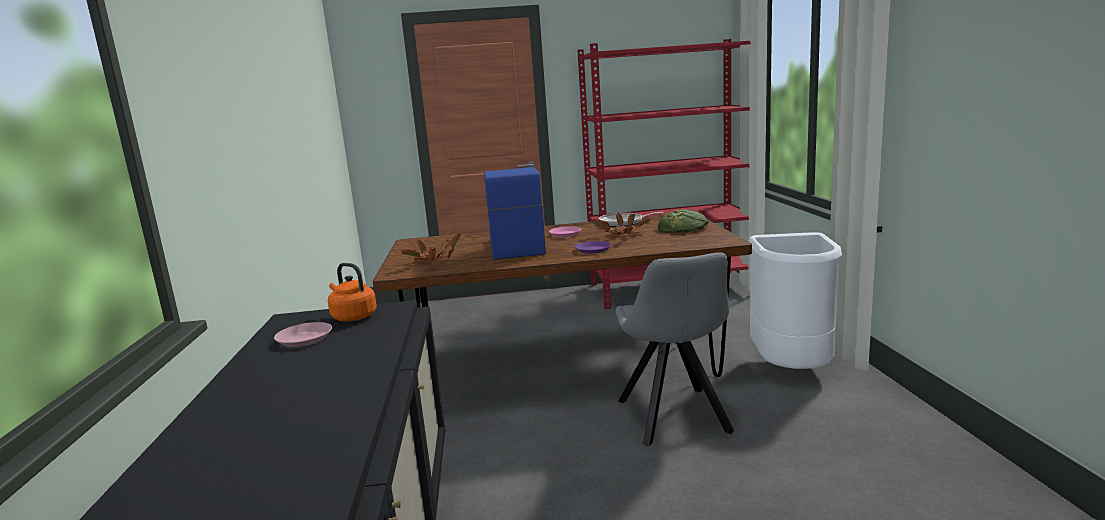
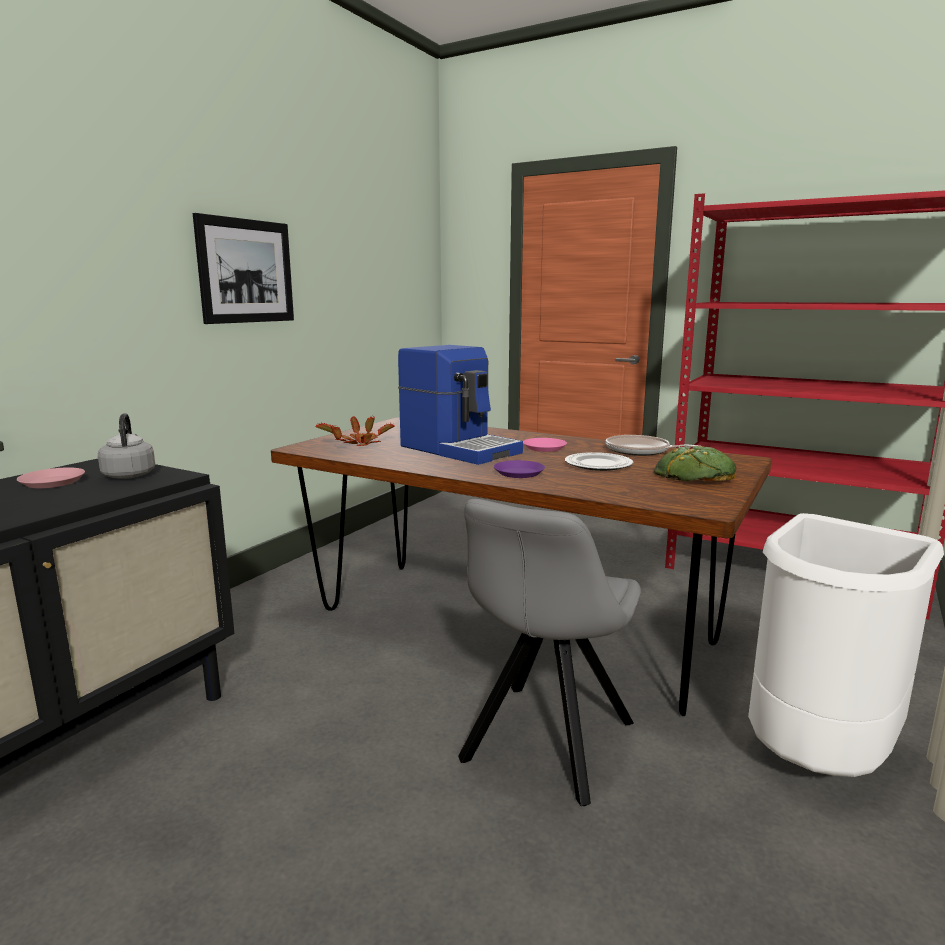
camera: 35 degrees right, 0 degrees up
(267, 125) = (246, 271): none -> picture
(352, 317) = (129, 474): orange kettle -> grey kettle
(515, 247) = (460, 449): coffee machine -> coffee machine turned 105 degrees clockwise
(622, 235) = (599, 464): potted plant -> plate

